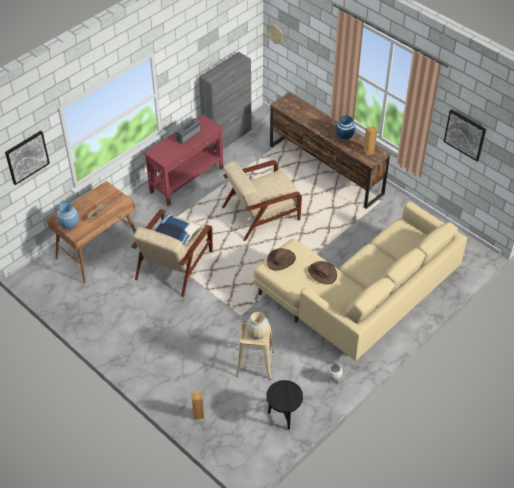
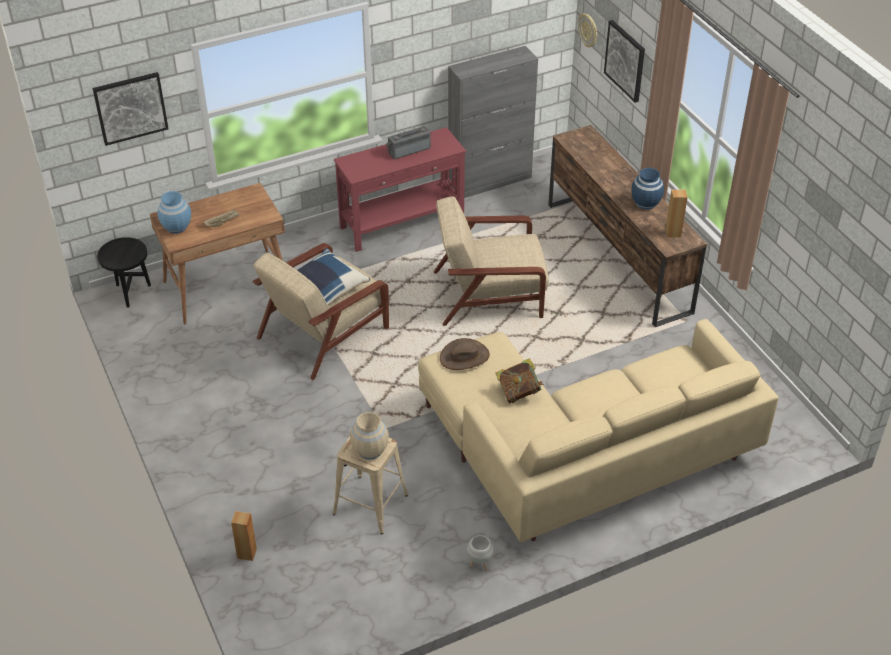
camera: 20 degrees right, 5 degrees down
(283, 417) = (373, 597): black side table -> black side table (131, 294)
(322, 273) = (519, 392): brown hat -> book
(465, 134) = (817, 225): picture -> picture (625, 60)

